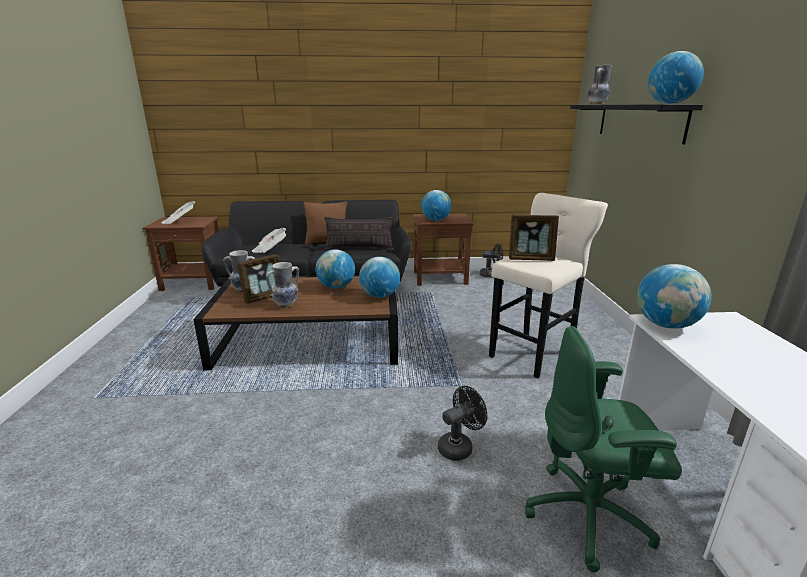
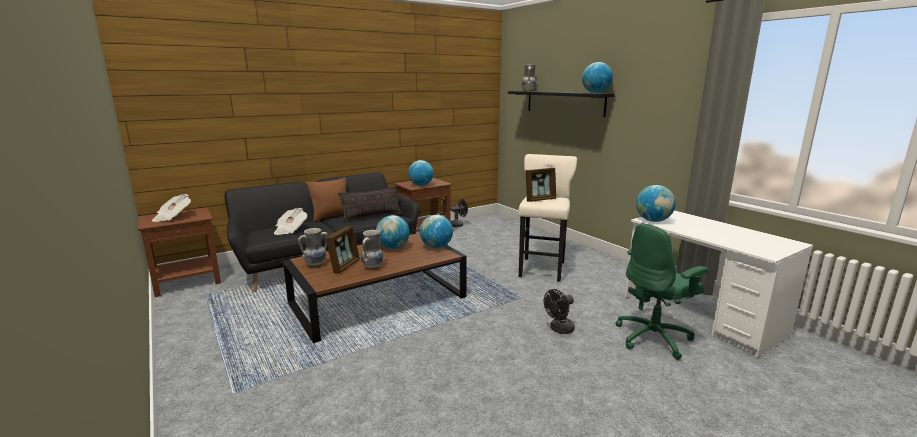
camera: 30 degrees left, 5 degrees down
(459, 446) = (559, 329): black fan -> black fan turned 150 degrees counterclockwise

